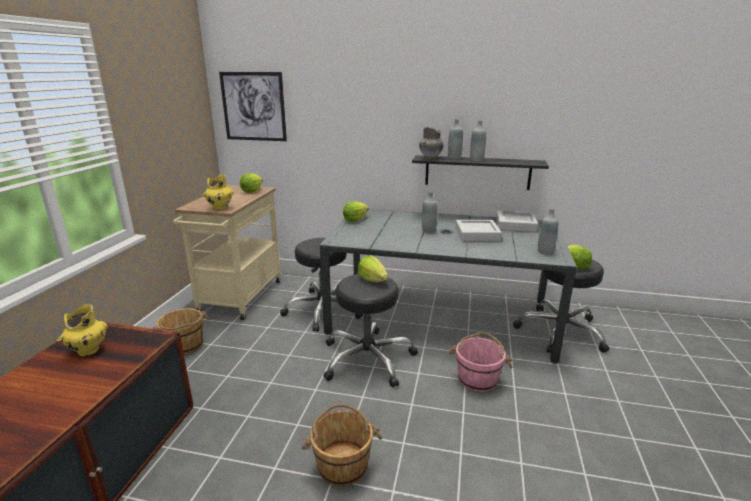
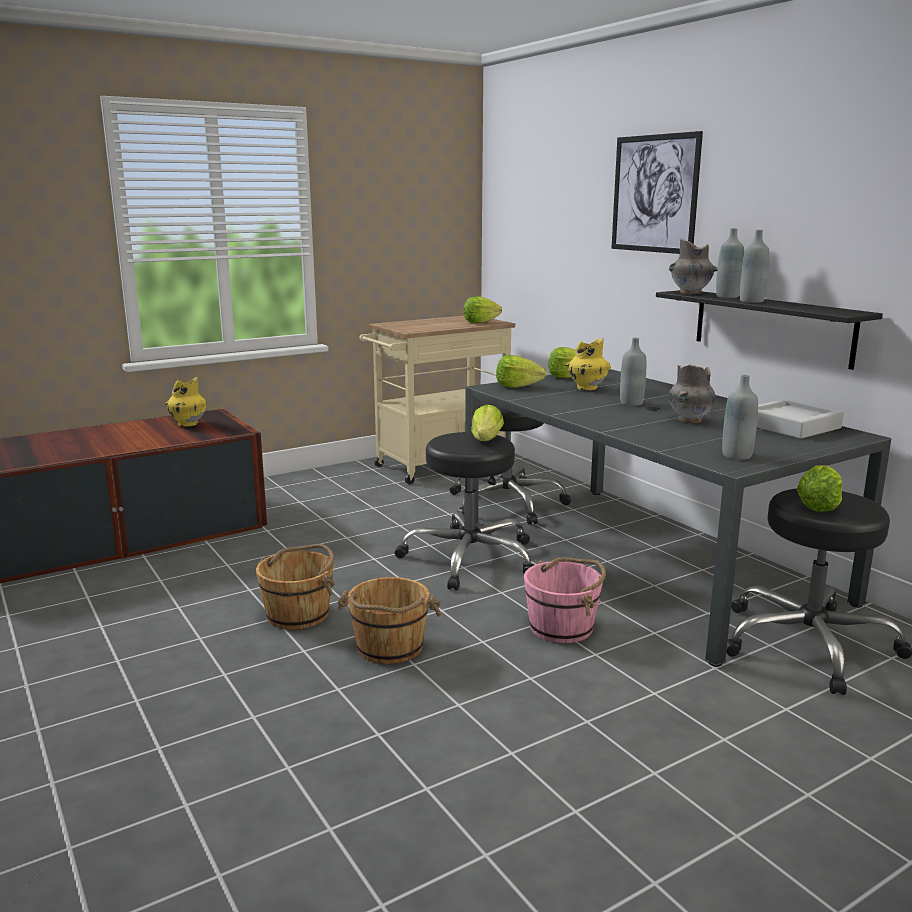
camera: 45 degrees right, 5 degrees down
(185, 345) = (327, 485): brown bucket -> brown bucket (389, 648)
(219, 208) = (407, 329): yellow vase -> yellow vase (586, 388)
(253, 106) = (518, 209): picture -> picture (654, 194)
(348, 235) = (517, 386): none -> lettuce
(477, 234) = (690, 420): grey tray -> grey vase

